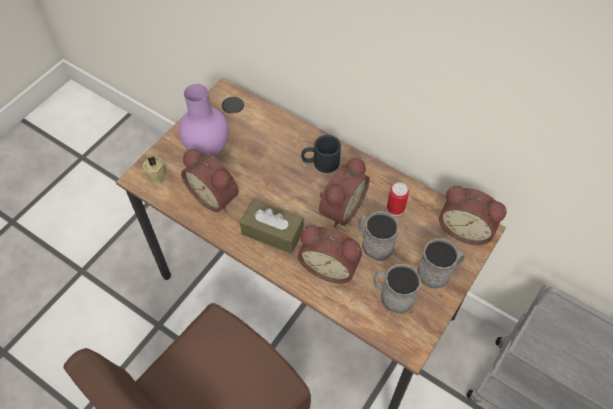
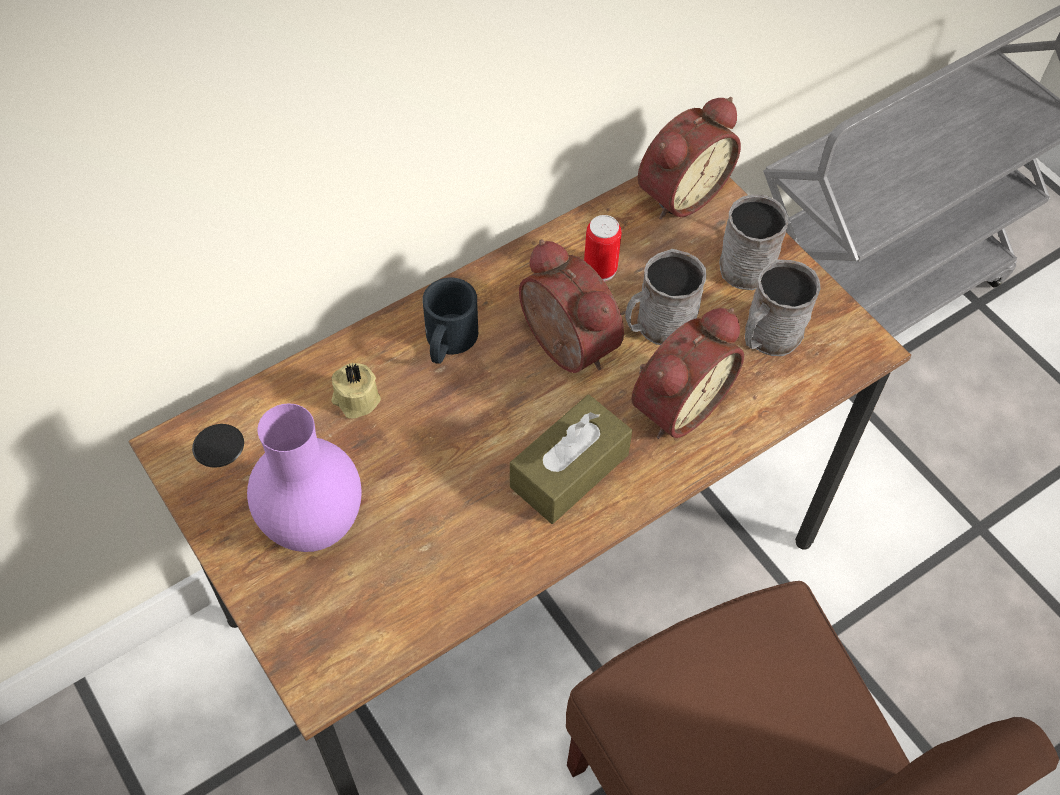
camera: 70 degrees left, 0 degrees up
(157, 174) = (328, 642): beige candle -> beige candle (355, 400)
(215, 195) = (439, 544): alarm clock -> none

